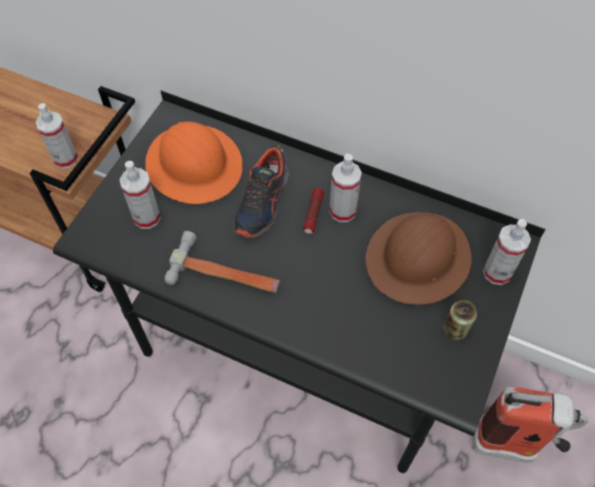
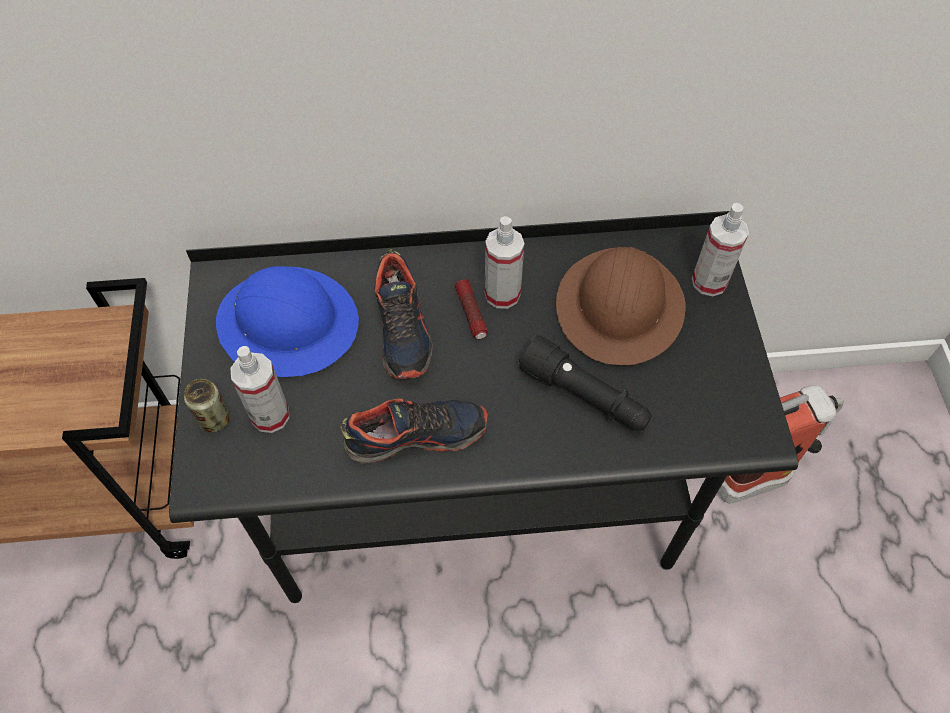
camera: 30 degrees left, 0 degrees up
(66, 159) = (93, 398): spray bottle -> none
(194, 165) = (288, 323): orange hard hat -> blue hard hat
(225, 274) = (416, 435): hammer -> shoe
(352, 306) = (584, 396): none -> black flashlight
(455, 329) = (708, 365): can -> can (214, 420)

